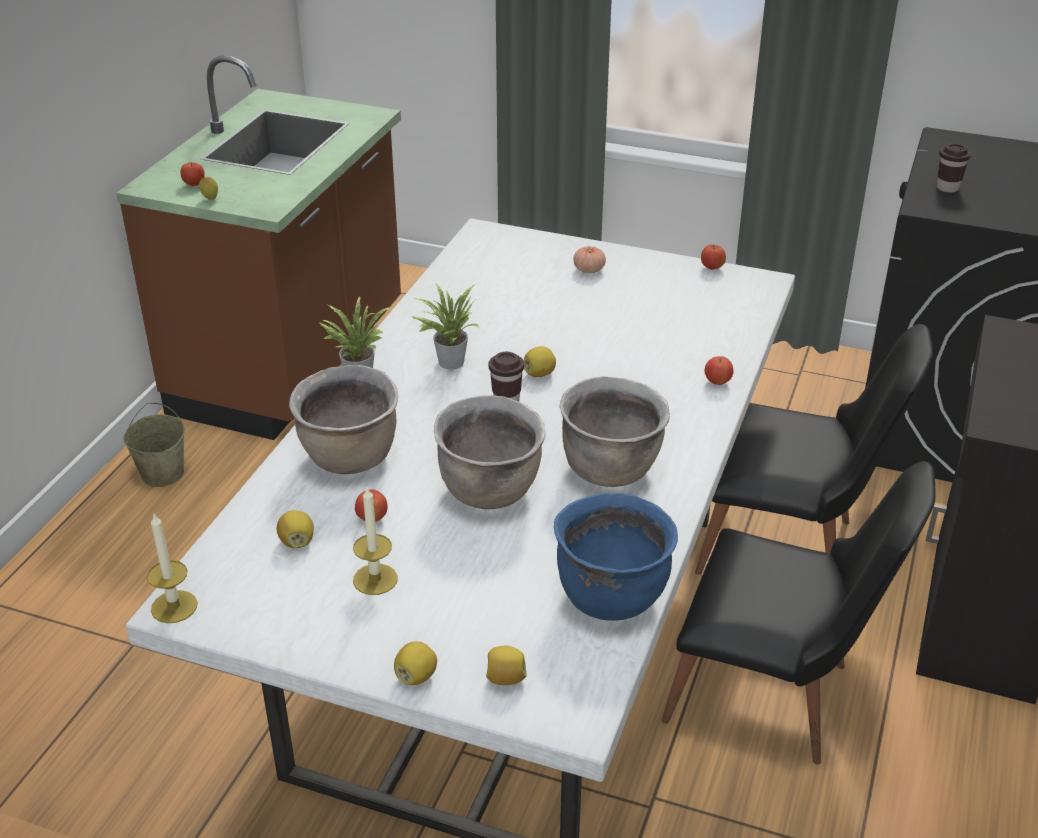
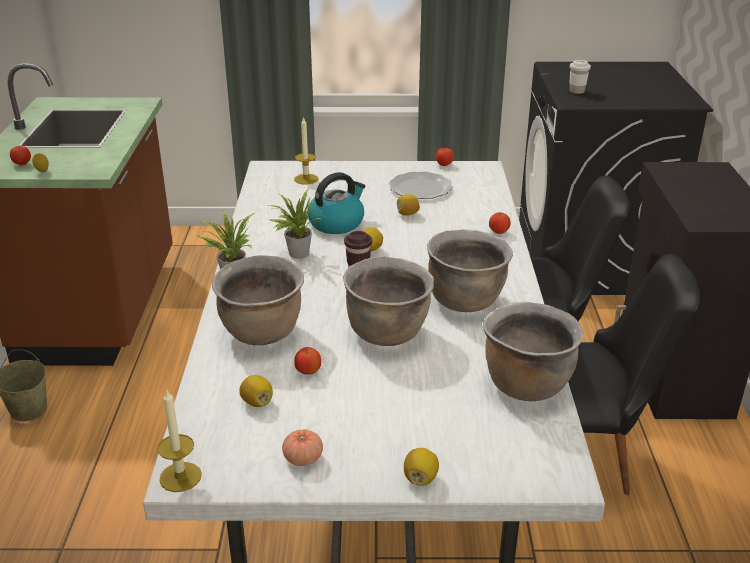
camera: 20 degrees left, 5 degrees down
(375, 579) = (339, 415): candle -> candle (306, 179)
(505, 679) = (490, 462): lemon -> lemon (407, 214)
(521, 329) = (337, 223): none -> kettle
(589, 269) = (360, 179): tomato -> tomato (303, 458)
(611, 596) = (526, 384): blue cooking pot -> brown cooking pot
(656, 298) = (419, 188): none -> plate
(947, 188) = (576, 91): brown cup -> white cup

